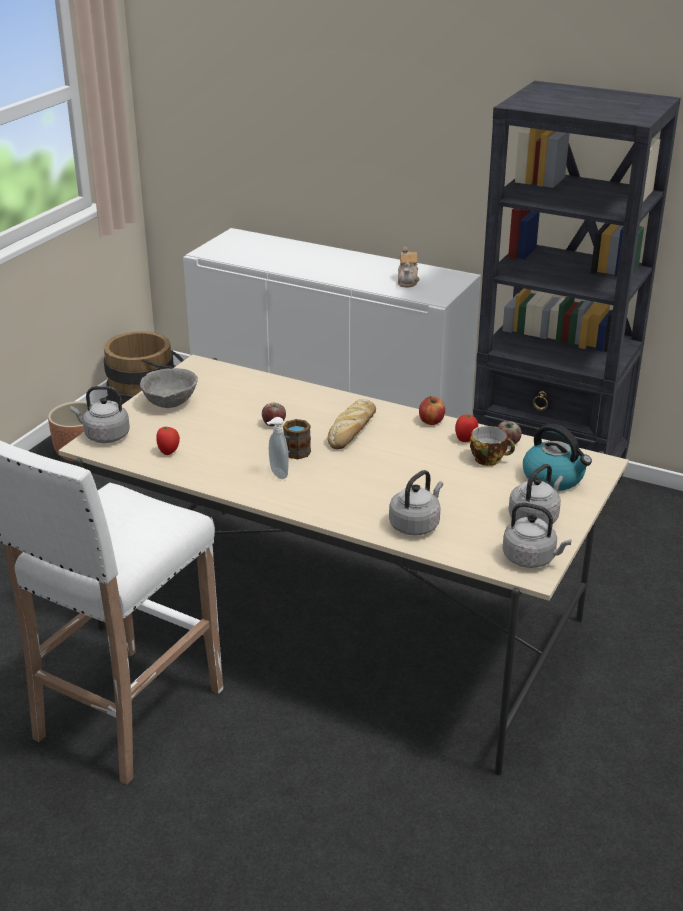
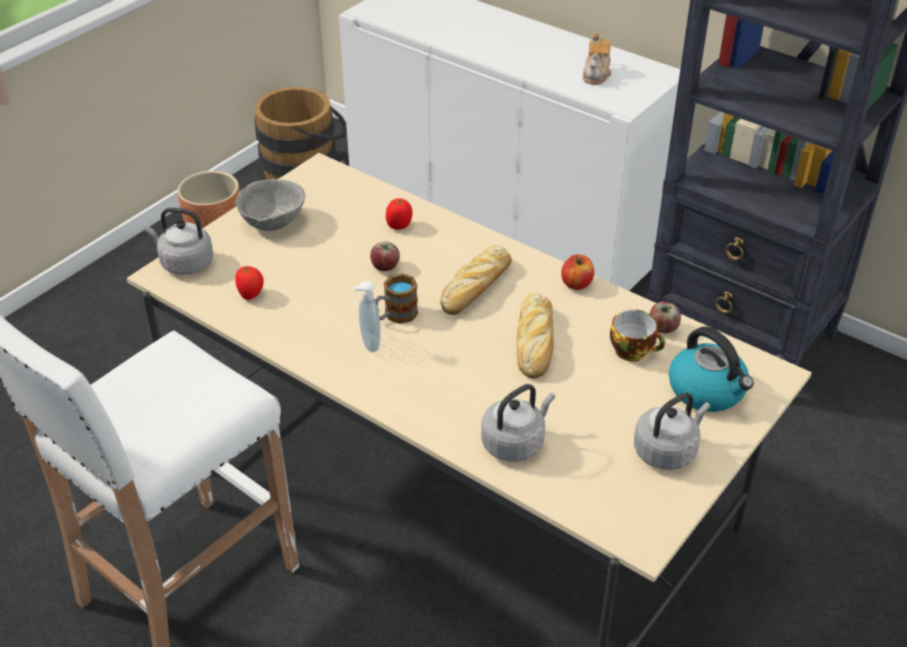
camera: 10 degrees right, 10 degrees up
(410, 461) = (535, 343): none -> bread
(466, 439) = (612, 316): tomato -> tomato (399, 226)
(531, 559) = (646, 515): grey kettle -> none

